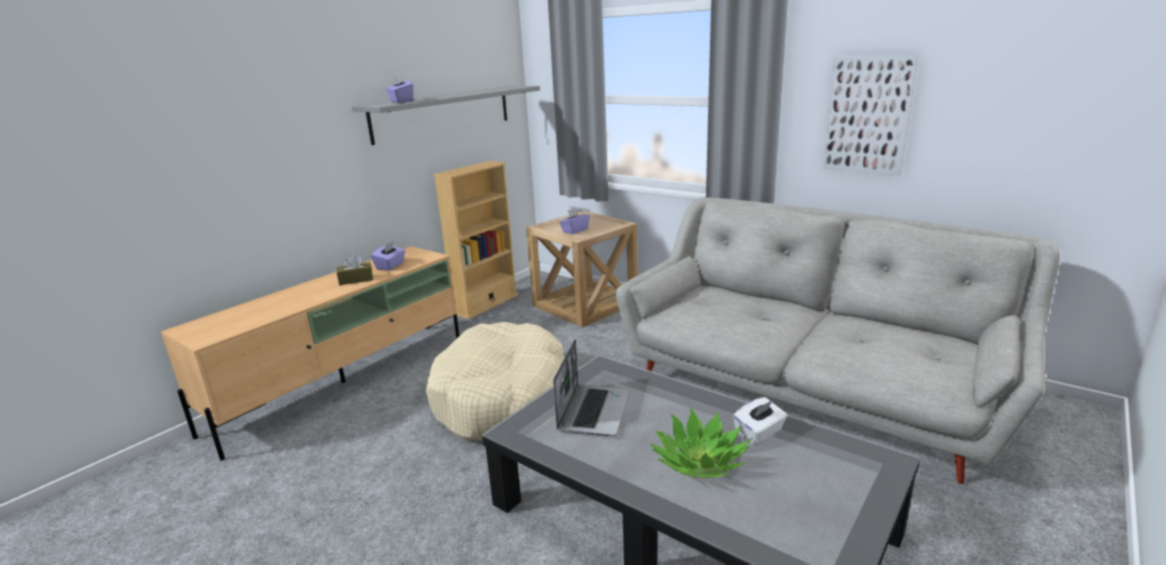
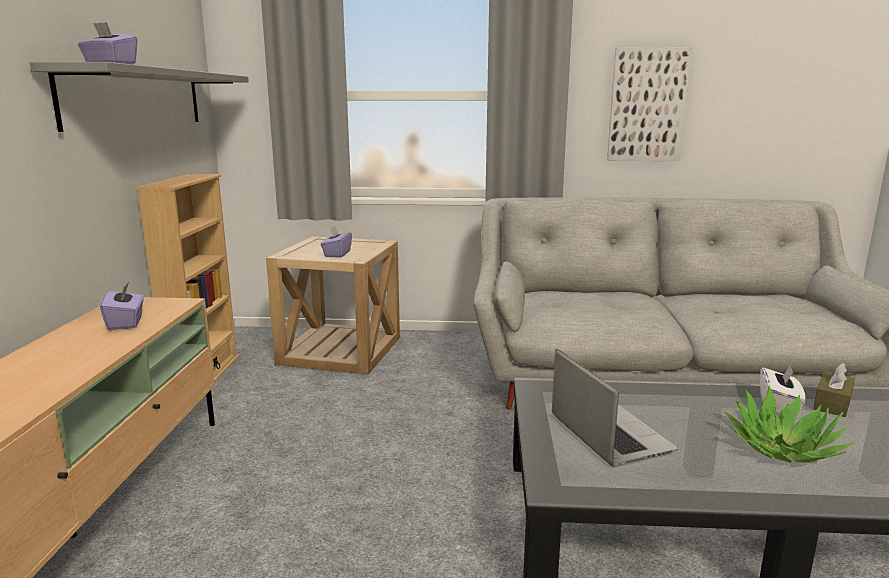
camera: 35 degrees left, 5 degrees down
(356, 280) = (90, 348): brown tissue box -> brown tissue box (832, 403)
(502, 399) = (369, 478): beige dog bed -> none

